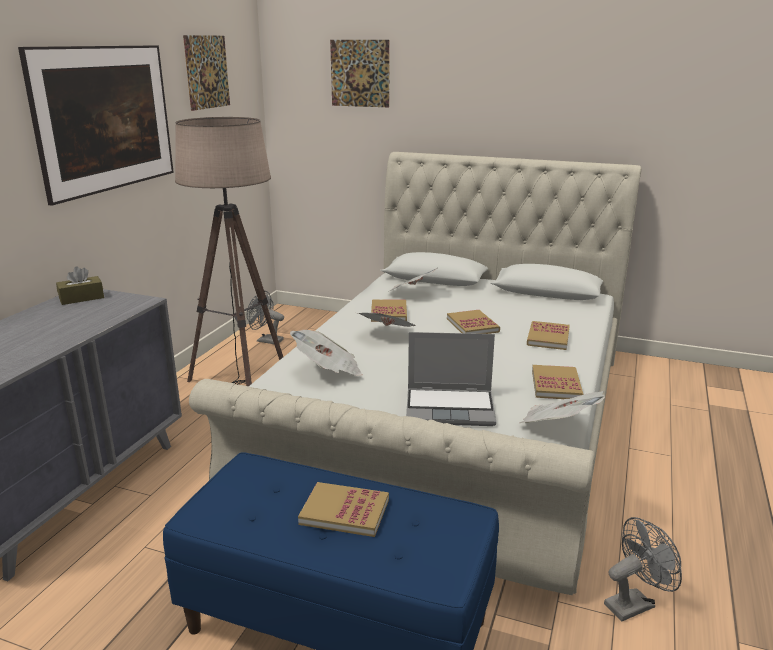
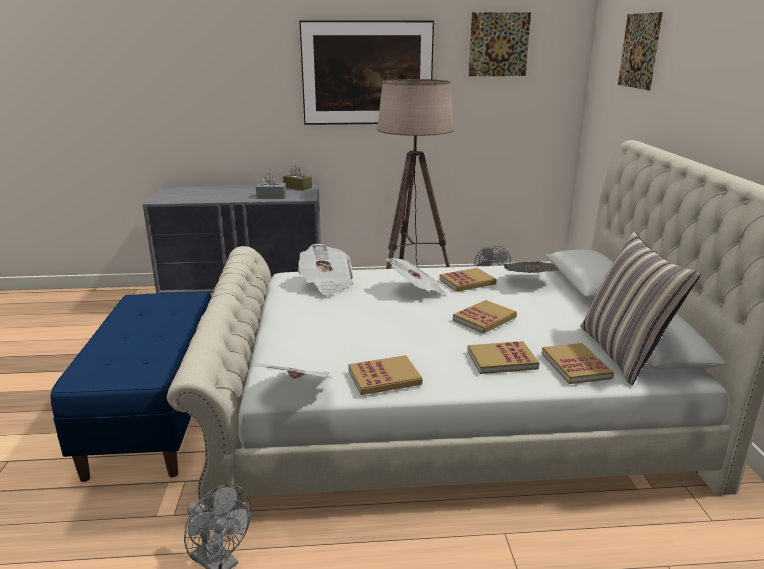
camera: 65 degrees right, 0 degrees up
(99, 317) = (271, 196): none -> grey tissue box
(344, 512) = (149, 335): book -> book (575, 366)
(451, 408) = (300, 338): laptop -> none
(558, 302) = (624, 353): none -> pillow

